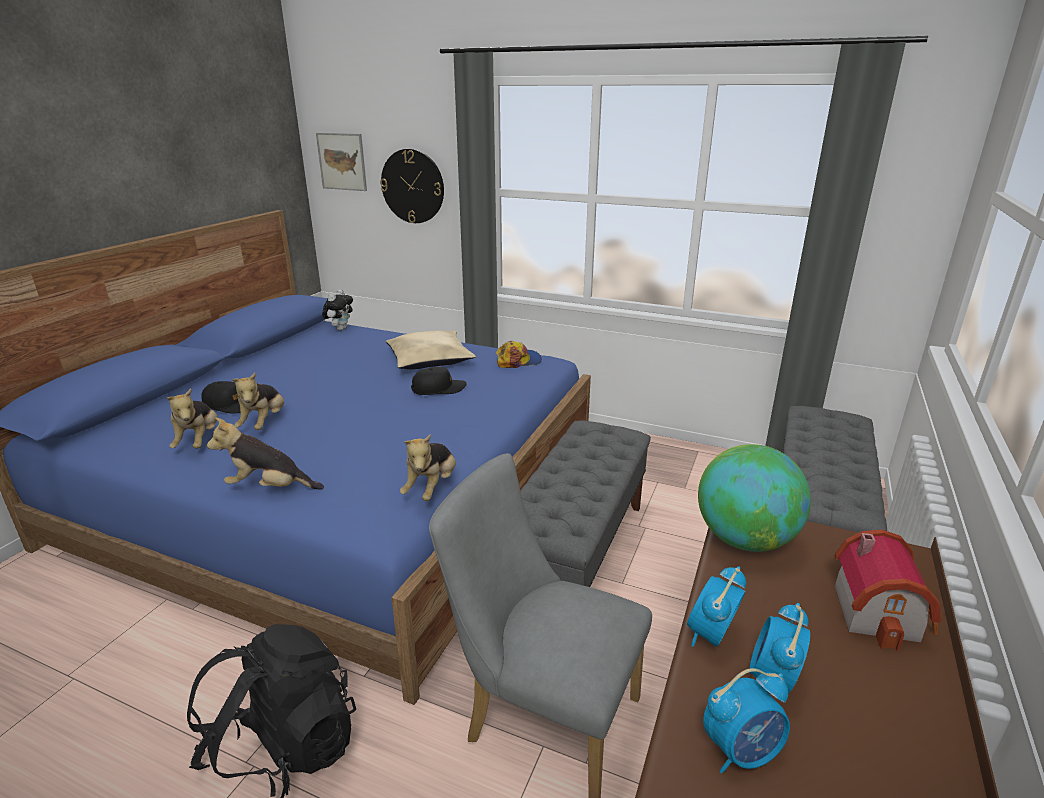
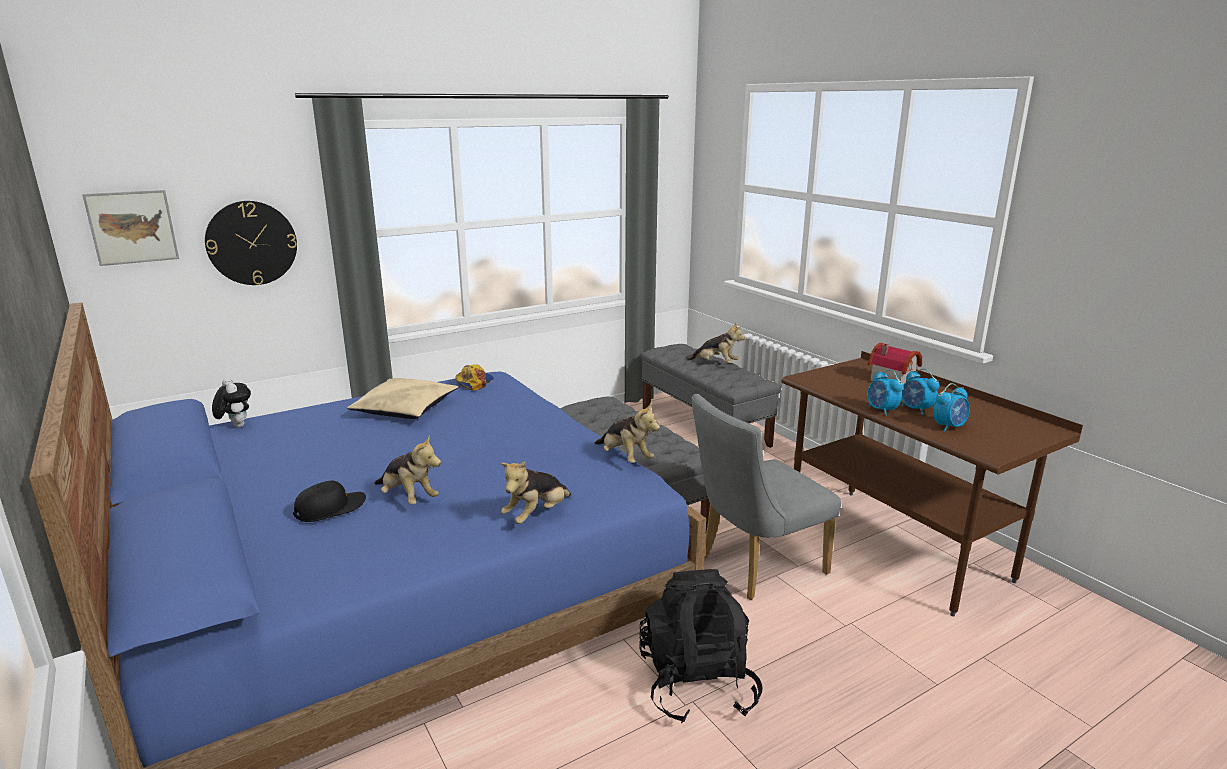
camera: 55 degrees left, 5 degrees down
(199, 441) = (387, 536): plush toy -> plush toy (715, 364)
(438, 389) = (470, 419): black cap -> none
(741, 751) = (949, 427): alarm clock -> alarm clock turned 45 degrees clockwise
(744, 539) = (821, 382): globe -> none

